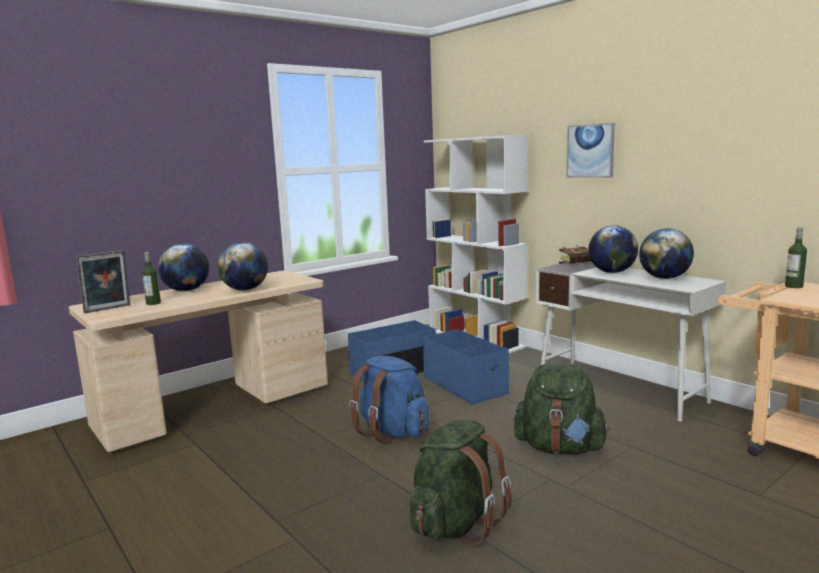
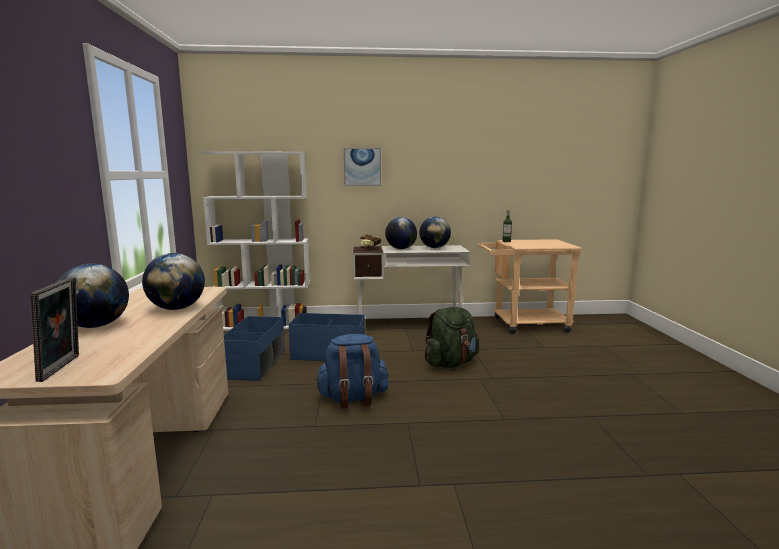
camera: 55 degrees left, 0 degrees up
(153, 303) = (111, 345): bottle -> none
(456, 524) = (496, 420): green backpack -> none

